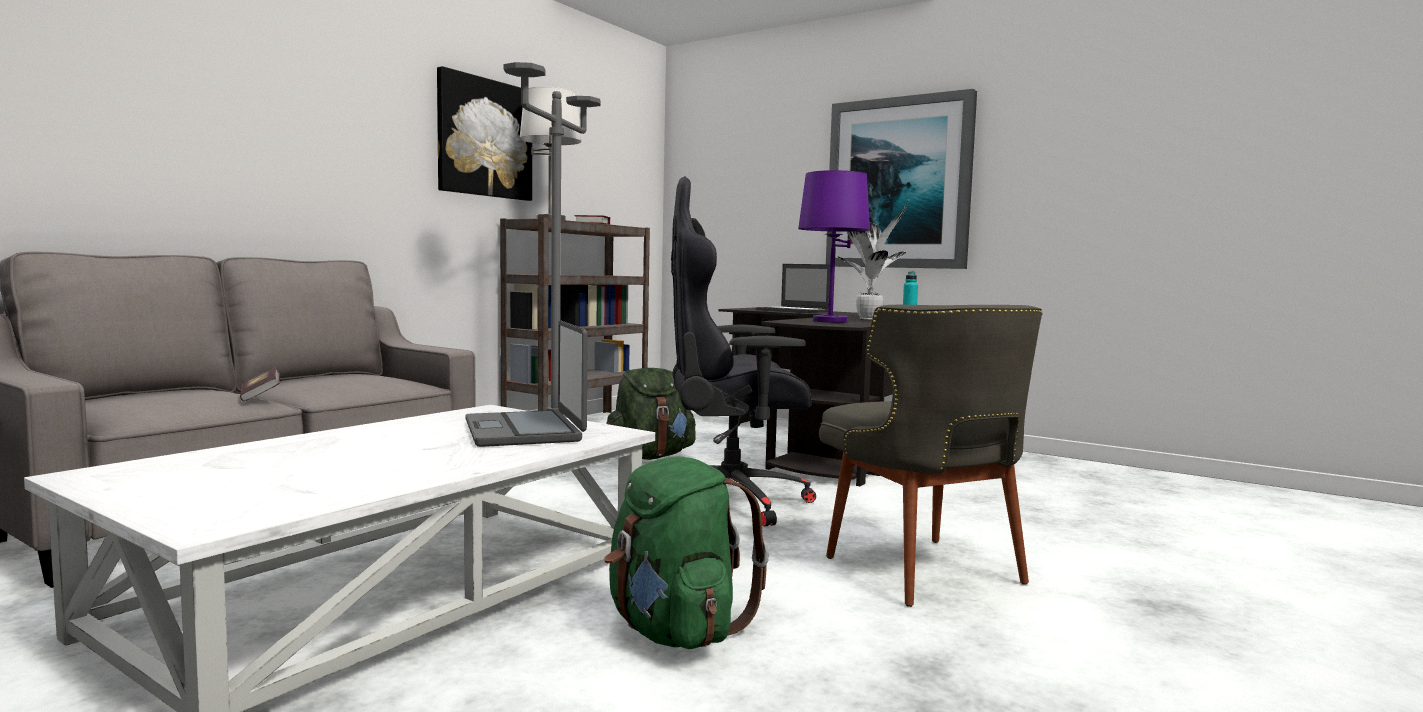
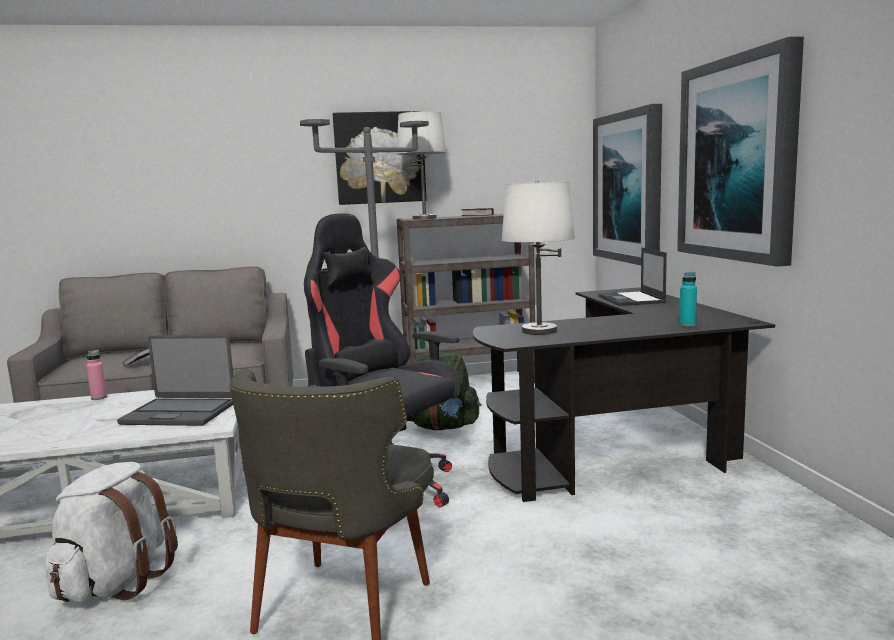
camera: 45 degrees right, 5 degrees up
(312, 436) = (99, 398): none -> pink bottle
(525, 431) = (180, 413): laptop -> laptop turned 105 degrees counterclockwise
(675, 630) = (117, 582): green backpack -> white backpack
(730, 210) = (629, 187): none -> picture
(830, 321) = (539, 331): purple table lamp -> white table lamp
(871, 319) = (620, 326): potted plant -> none

